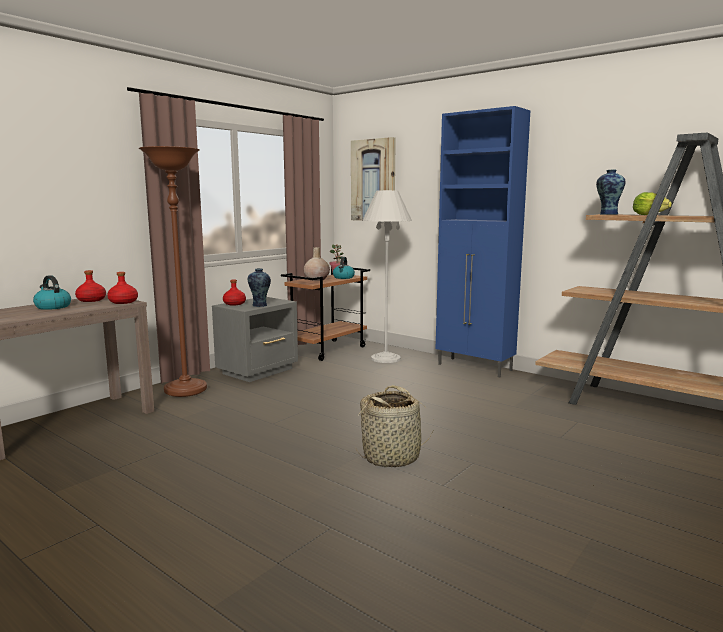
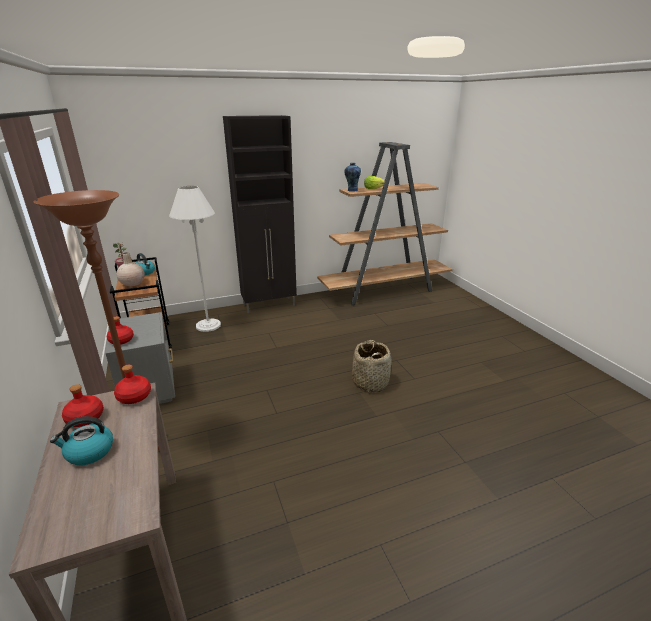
camera: 60 degrees left, 15 degrees up
(260, 305) = (152, 330): vase -> none
(373, 180) = (133, 172): picture -> none
(475, 367) = (270, 305): blue cabinet -> black cabinet

